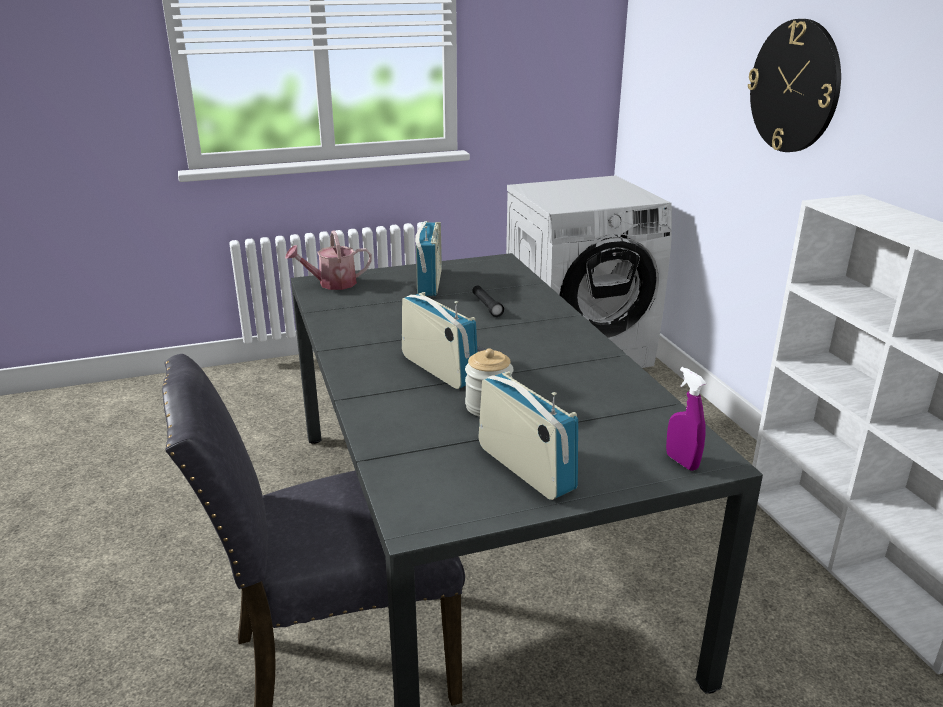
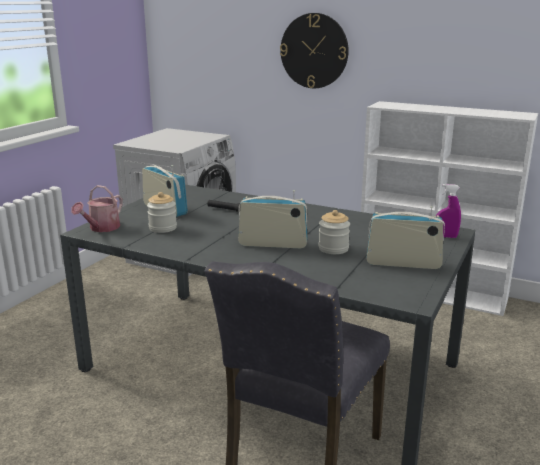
camera: 45 degrees left, 5 degrees down
(380, 304) = (163, 228): none -> jar

